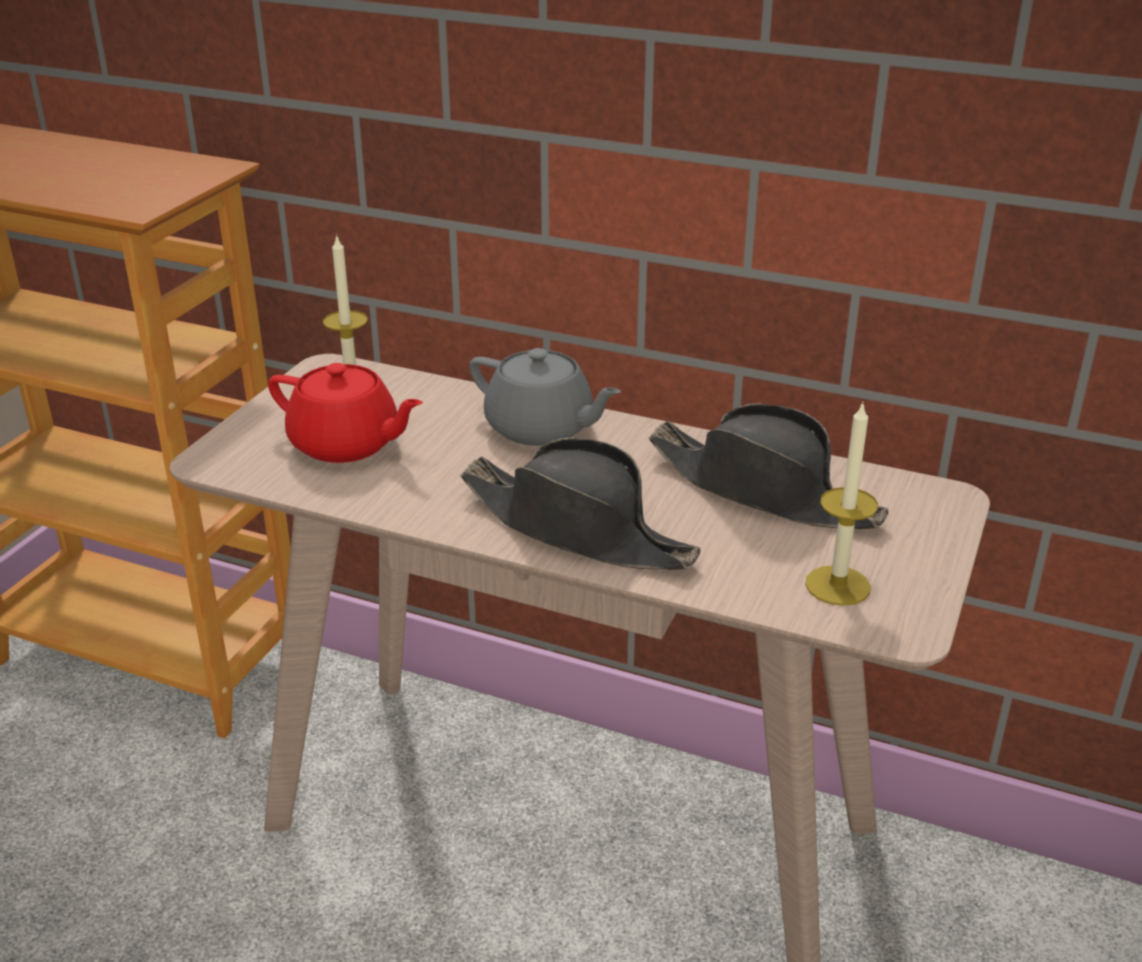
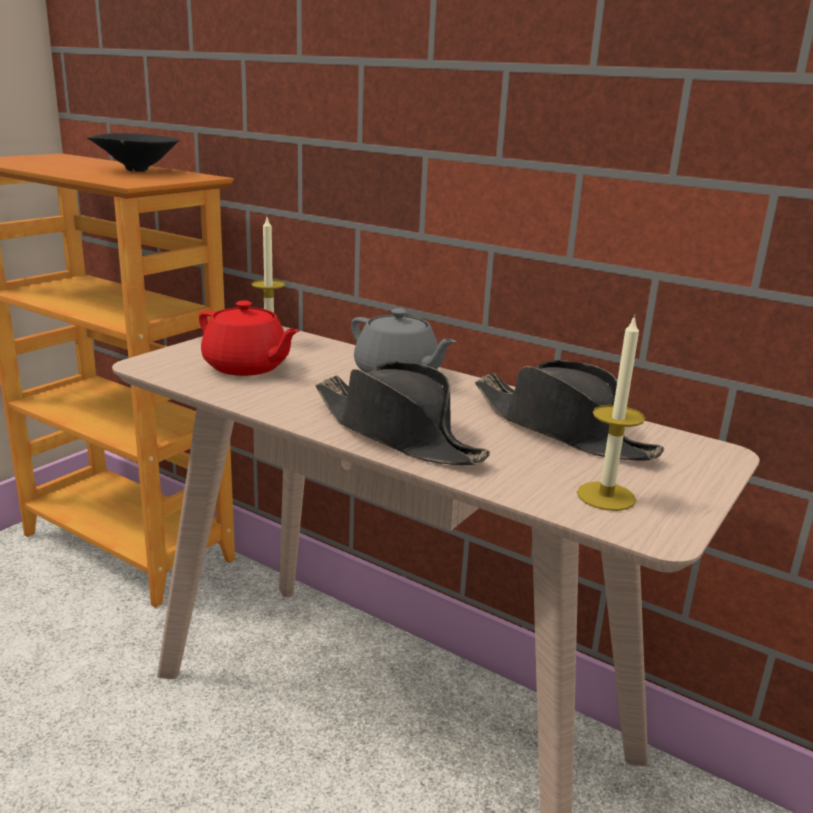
camera: 10 degrees right, 10 degrees down
(111, 164) = (135, 170): none -> black bowl

